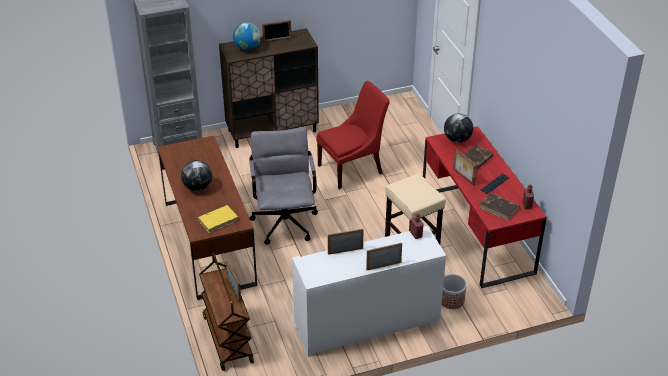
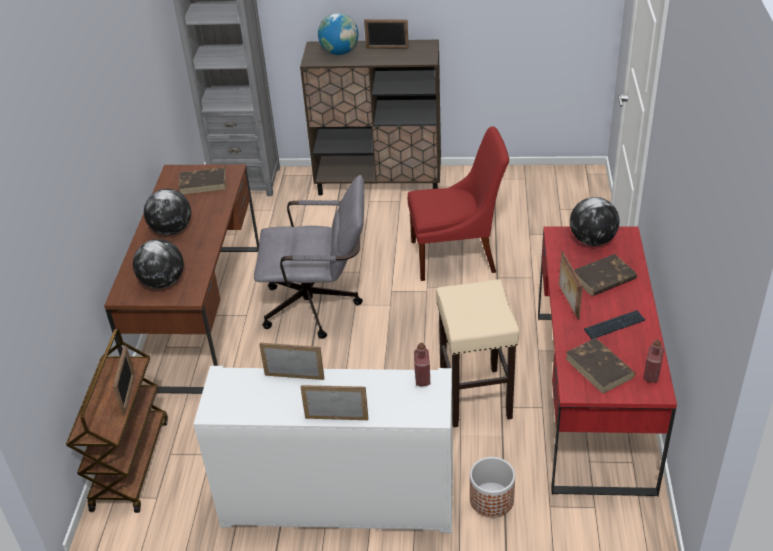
camera: 25 degrees right, 0 degrees up
(195, 153) = (203, 183): none -> brown book
(218, 220) = (163, 282): yellow book -> globe
(284, 219) = (319, 306): grey office chair -> grey office chair turned 75 degrees clockwise

